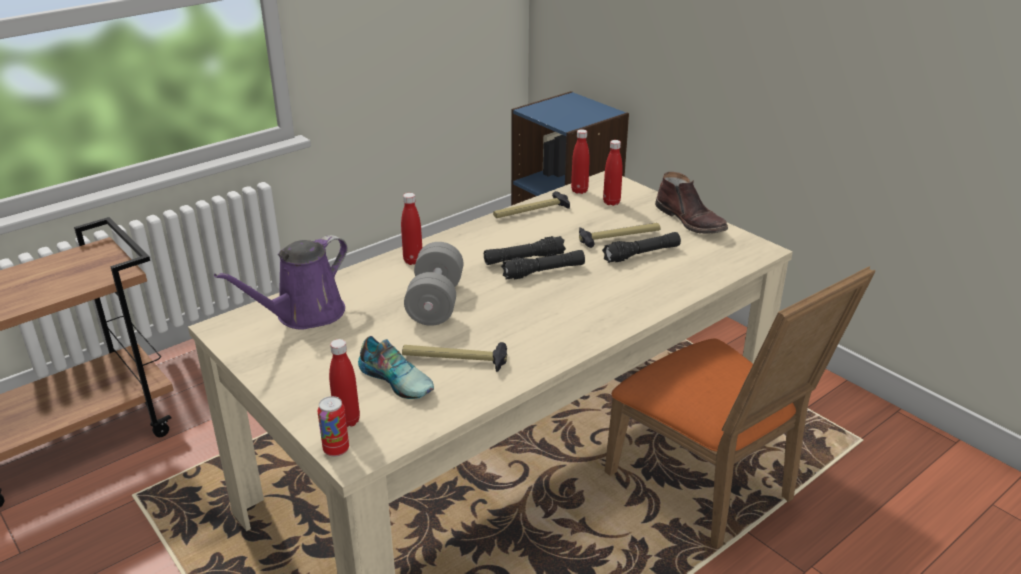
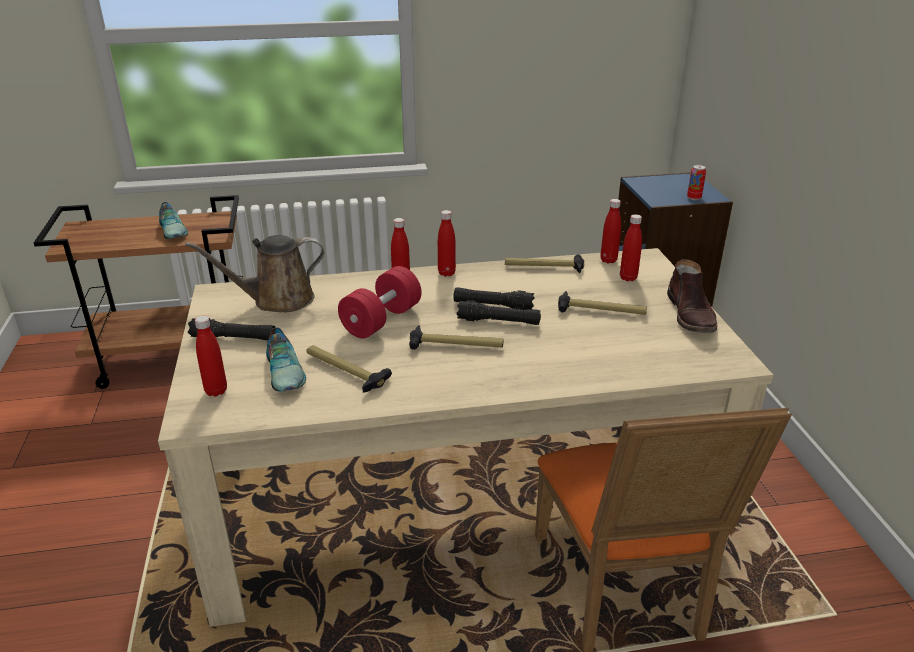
camera: 30 degrees right, 0 degrees up
(54, 278) = (174, 230): none -> shoe
(305, 315) = (277, 300): purple watering can -> brown watering can
(336, 450) = (184, 410): can -> can (694, 198)
(435, 302) = (381, 320): grey dumbbell -> red dumbbell
(448, 240) = (446, 273): none -> red bottle
(530, 304) = (456, 345): none -> hammer
(641, 254) = (606, 332): black flashlight -> black flashlight (234, 338)

